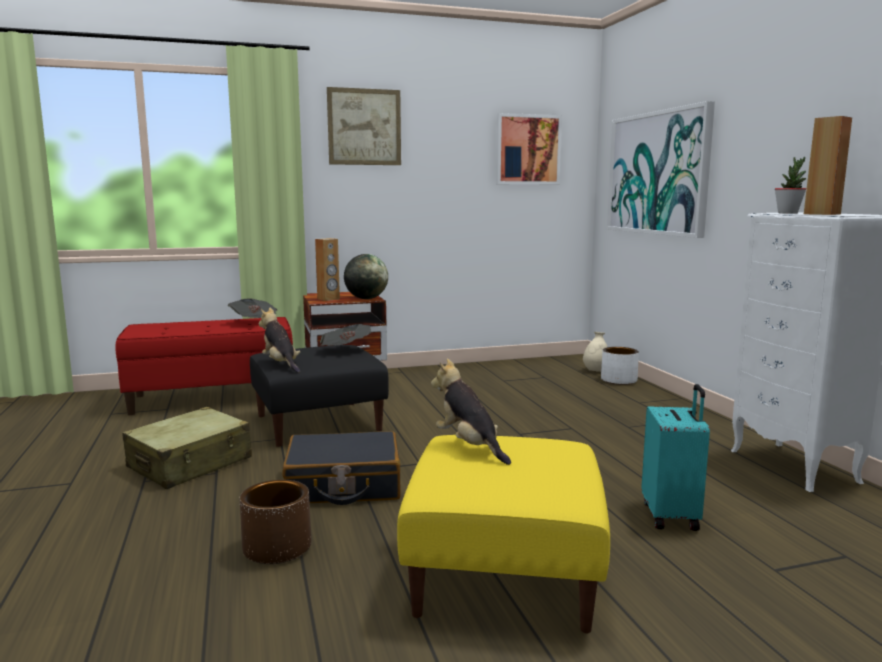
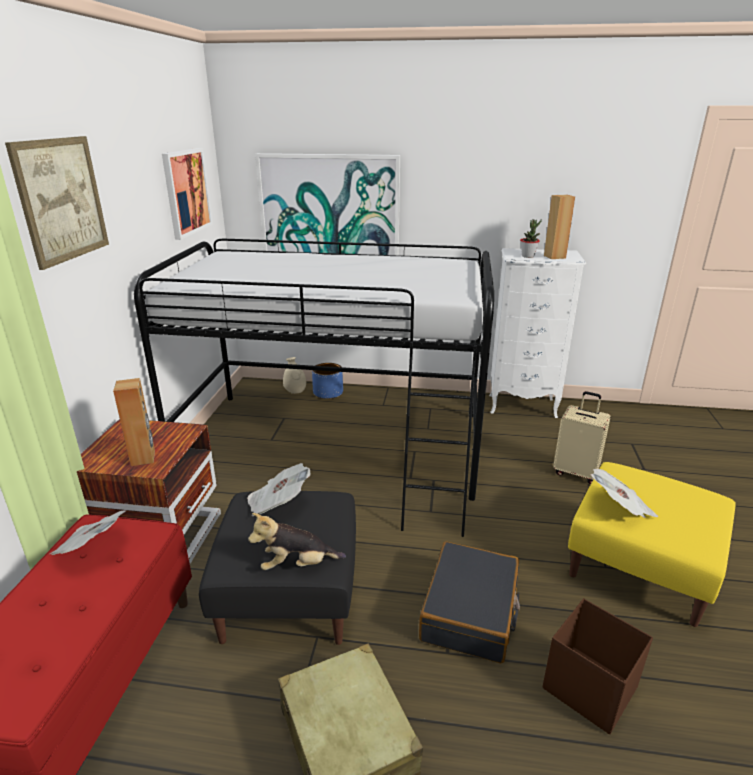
camera: 65 degrees left, 15 degrees up
(277, 548) = (588, 687): brown planter -> brown storage box
(366, 298) = (177, 433): globe -> none
(469, 446) = (620, 508): plush toy -> newspaper
(533, 399) = (336, 444): none -> black bed
(619, 380) = (328, 392): white planter -> blue planter
(671, 516) = (576, 472): turquoise suitcase -> beige suitcase

